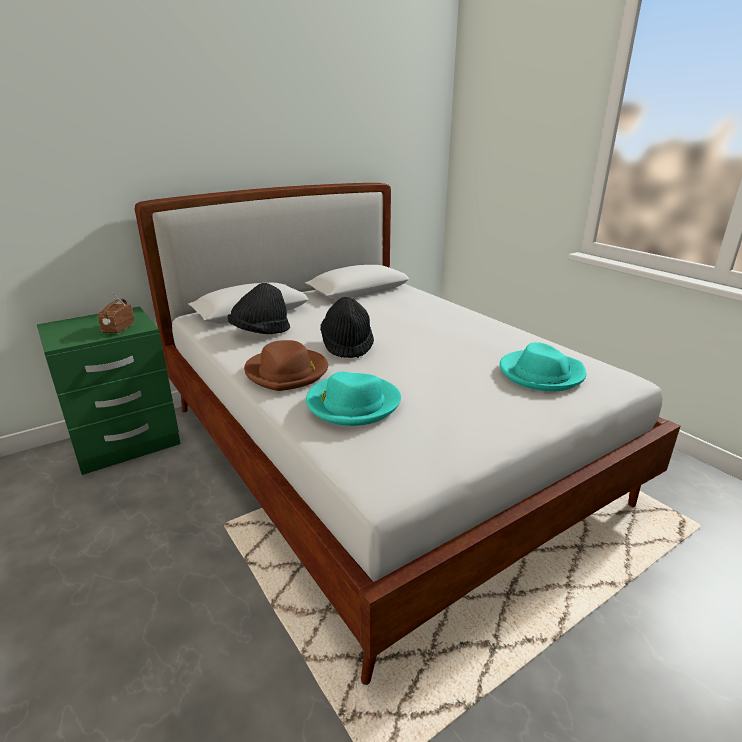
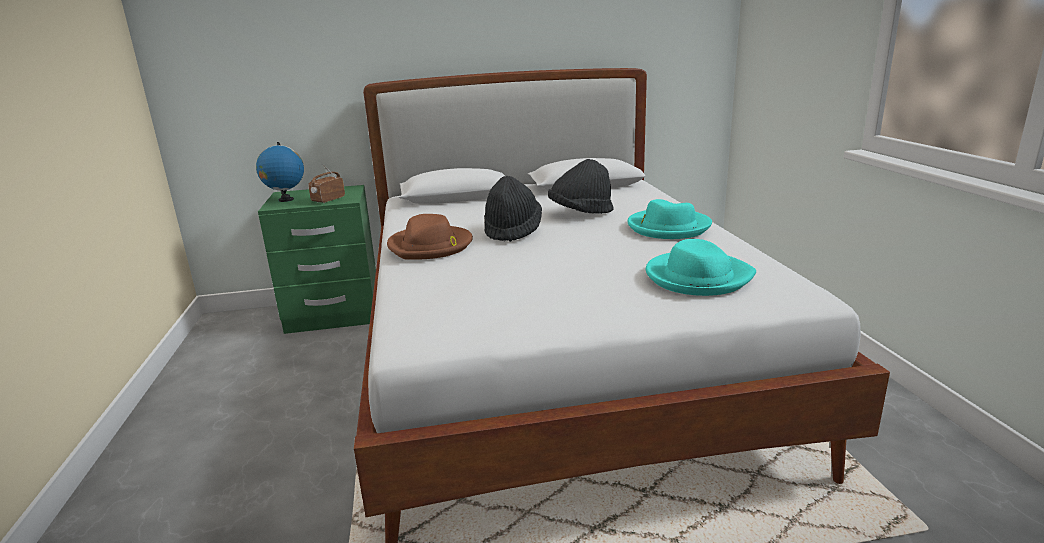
camera: 25 degrees right, 5 degrees down
(65, 334) = (286, 200): none -> globe
(260, 333) = (445, 214): black hat -> black hat (580, 213)
(352, 403) = (456, 276): turquoise hat -> turquoise hat (668, 227)

